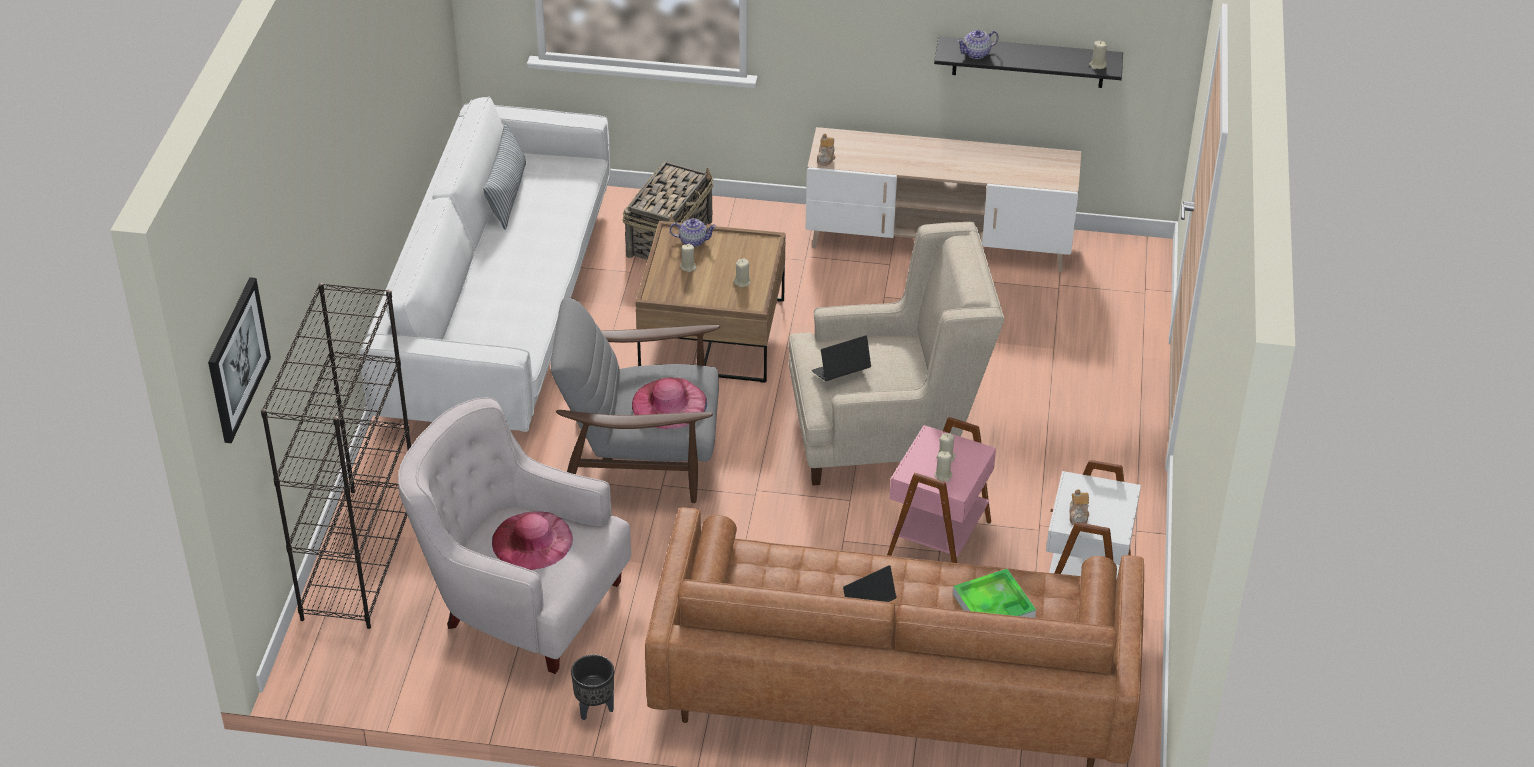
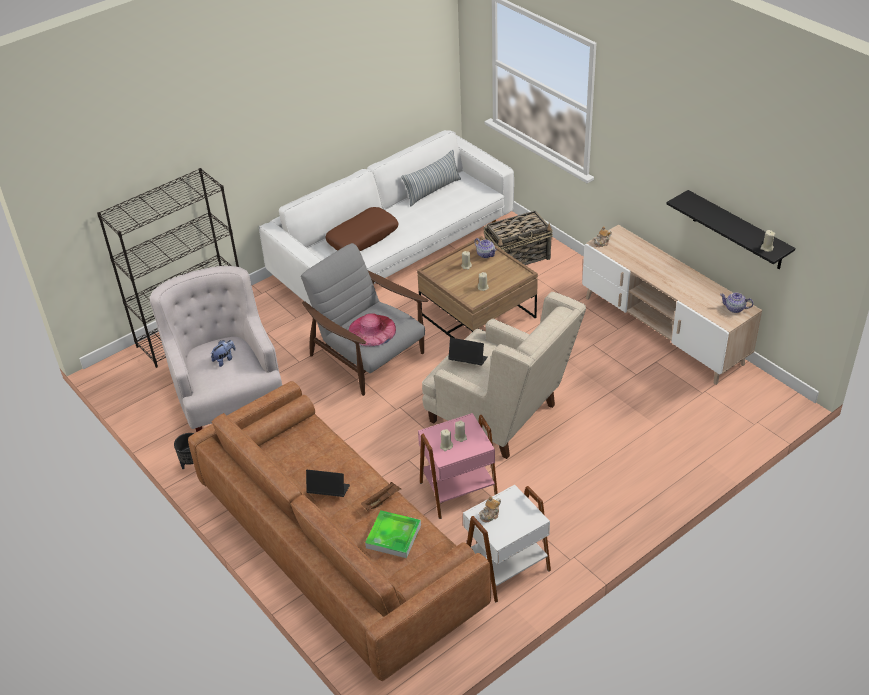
camera: 45 degrees right, 0 degrees up
(237, 359) = (76, 174): picture -> none
(495, 300) = (362, 237): none -> brown pillow
(532, 540) = (224, 359): pink hat -> plush toy
(933, 579) = (381, 501): none -> brown tray
(976, 53) = (697, 209): teapot -> teapot (735, 308)

